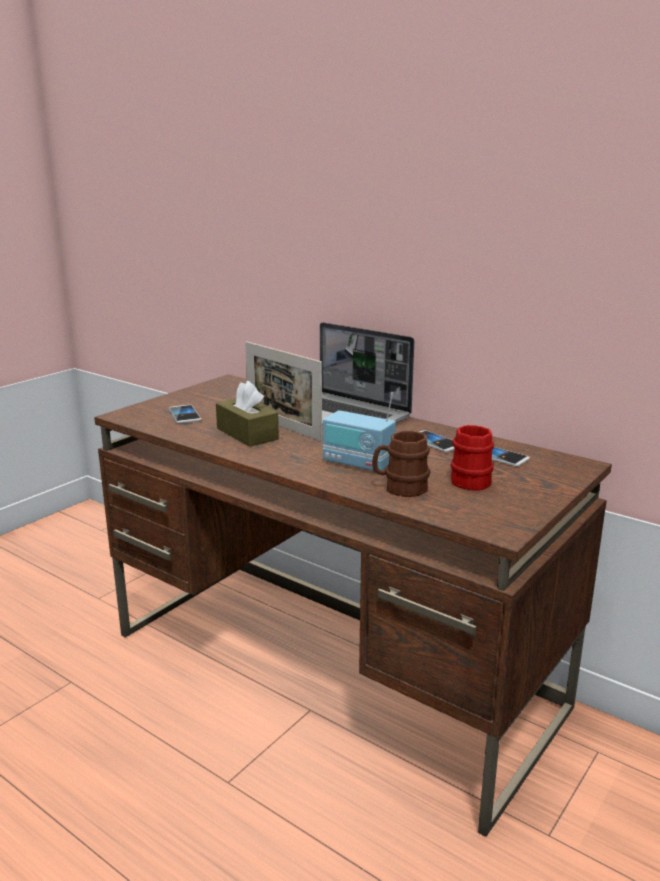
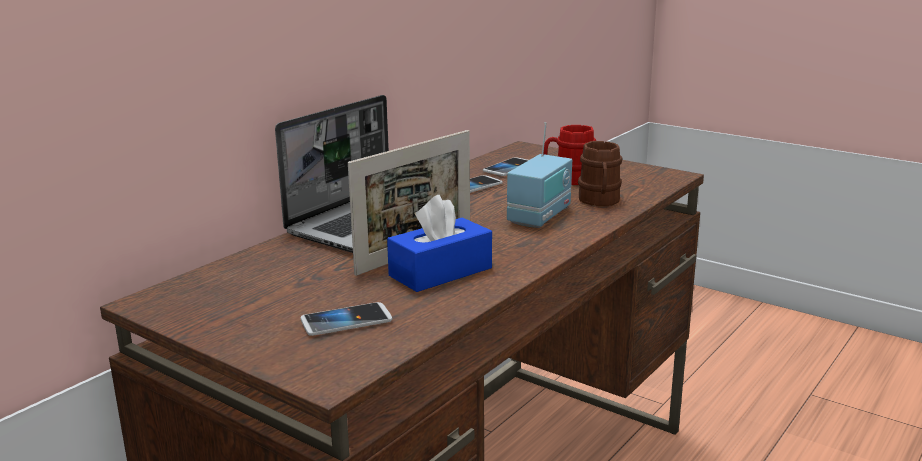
camera: 90 degrees left, 0 degrees up
(247, 434) = (440, 272): brown tissue box -> blue tissue box

